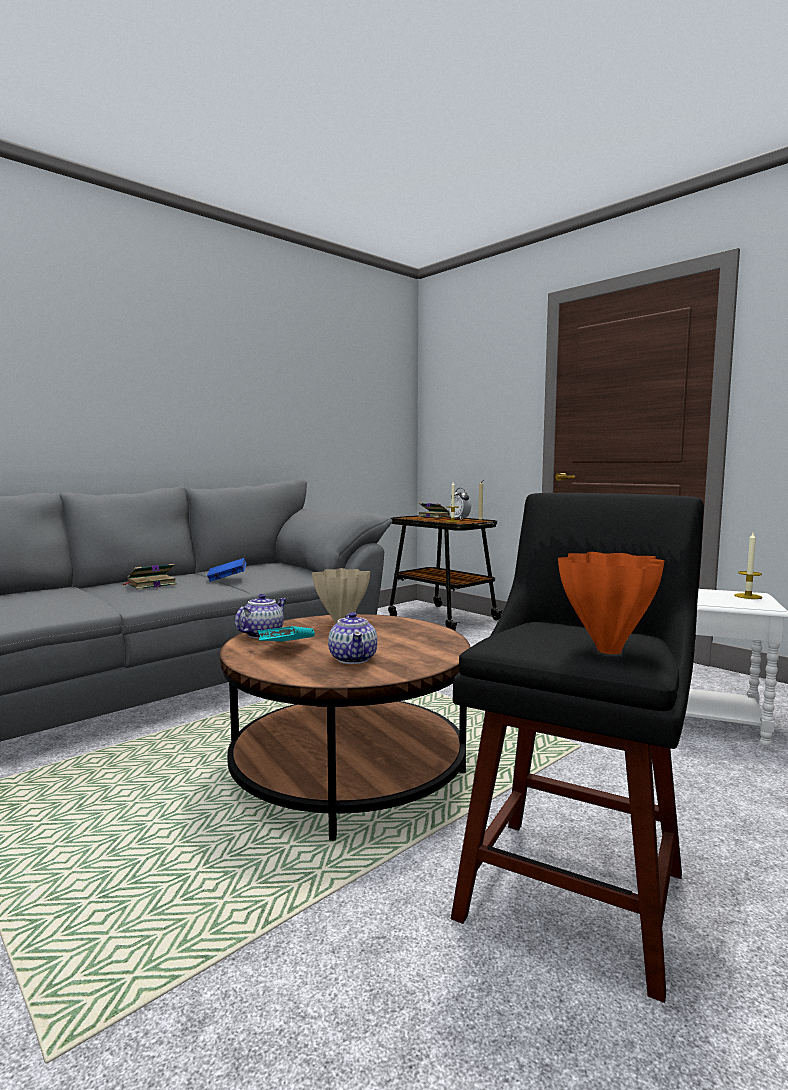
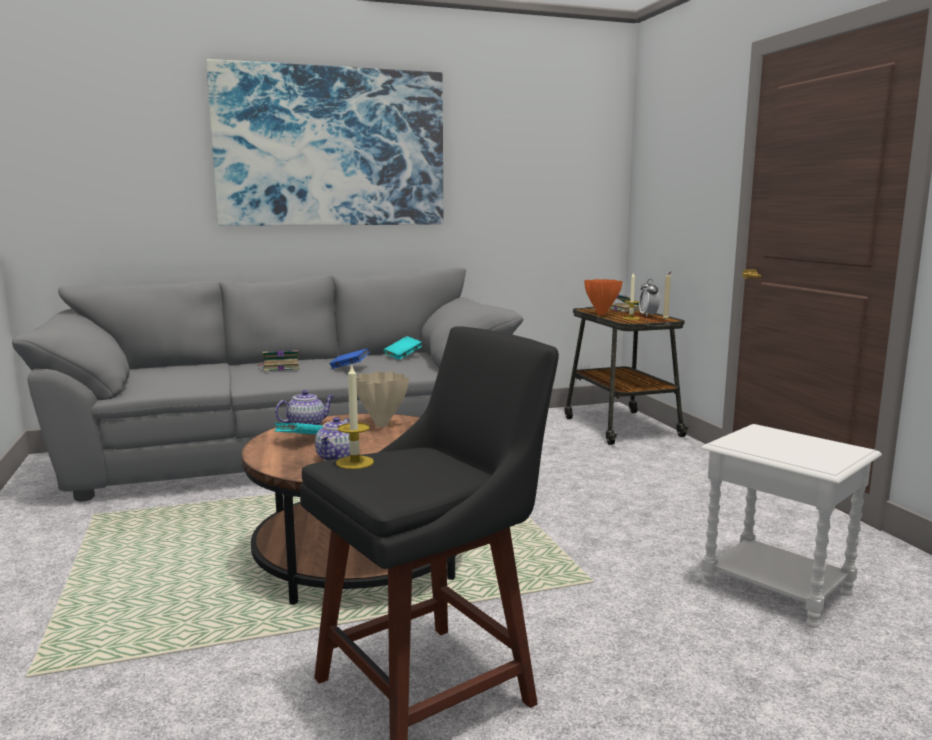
camera: 25 degrees right, 5 degrees up
(170, 357) = (331, 147): none -> picture
(266, 566) = (403, 356): none -> turquoise book
(608, 650) = (404, 481): orange vase -> orange vase (601, 314)
(748, 596) = (834, 450): candle -> candle (355, 462)

